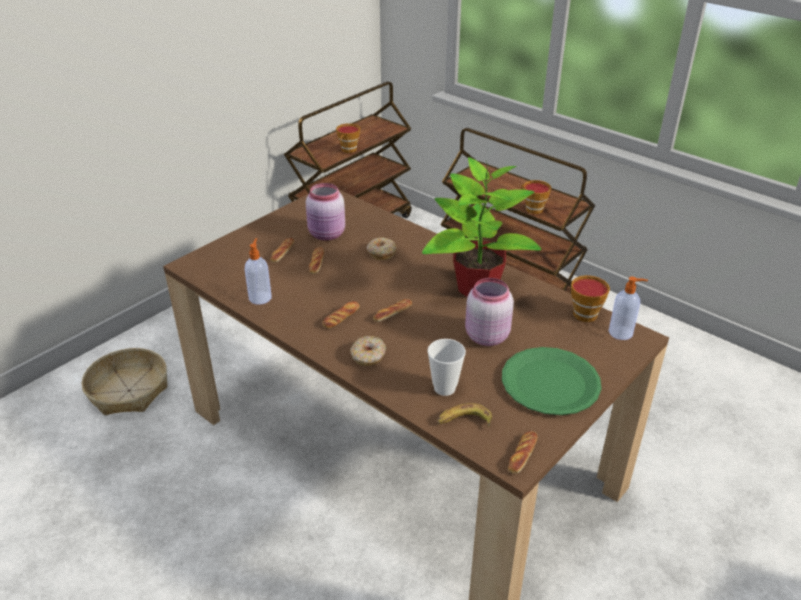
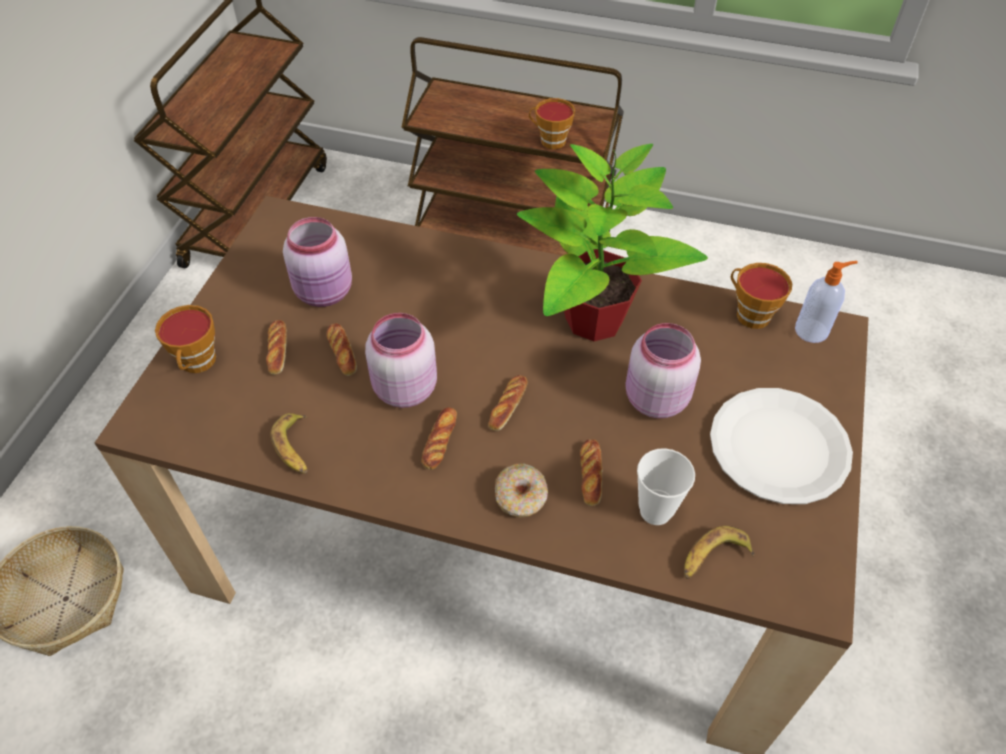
camera: 25 degrees left, 15 degrees up
(260, 297) = (295, 448): soap dispenser -> banana
(338, 288) = (403, 389): none -> pink jar
(348, 150) = (232, 107): cup -> cup (198, 363)
(381, 253) = (425, 301): donut -> none
(522, 455) = (816, 581): bread -> bread (591, 475)
(550, 383) = (778, 447): green plate -> white plate

